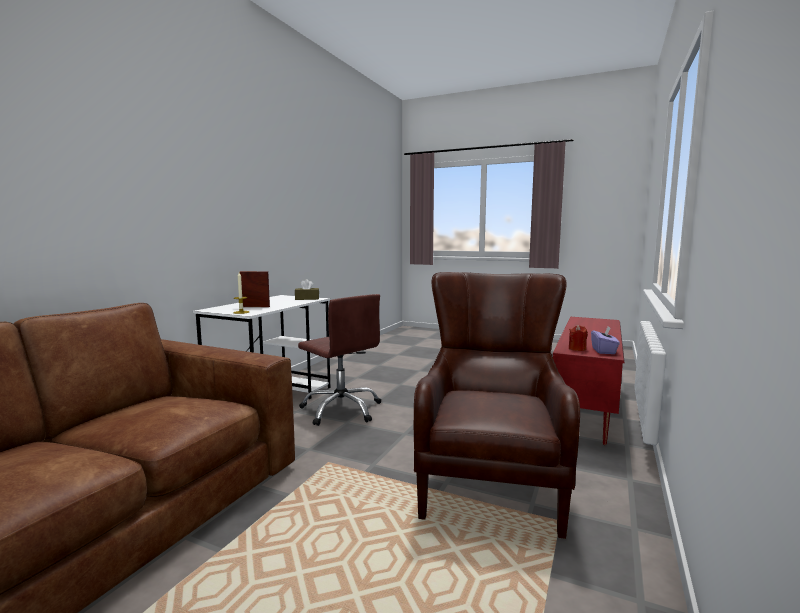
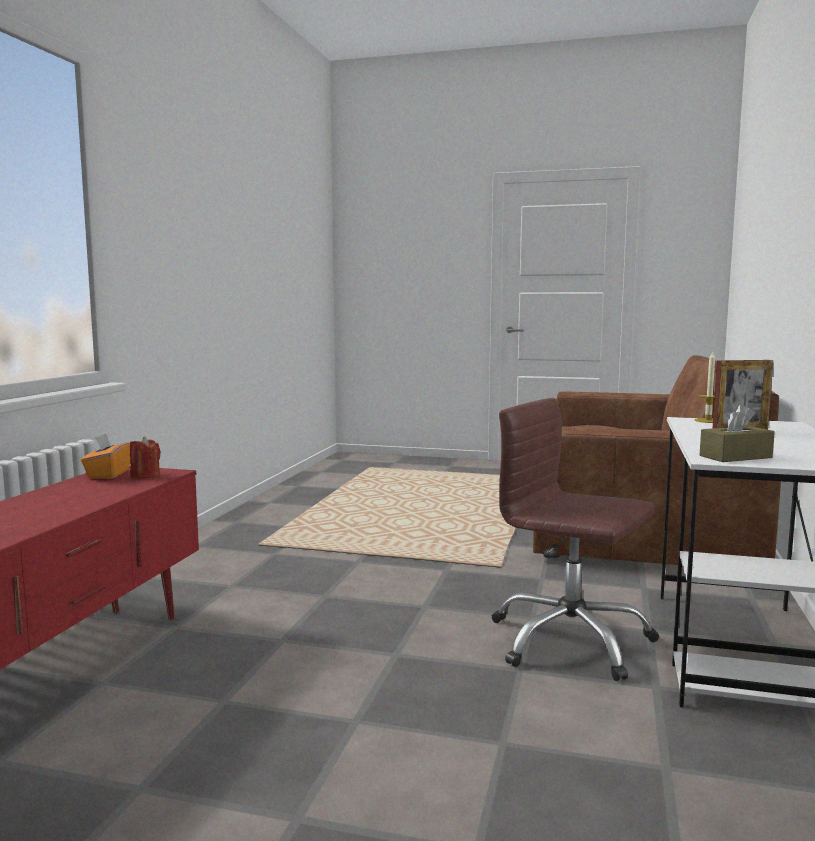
camera: 170 degrees right, 0 degrees up
(490, 482) = (309, 564): brown armchair -> none
(604, 351) = (108, 474): purple tissue box -> orange tissue box

